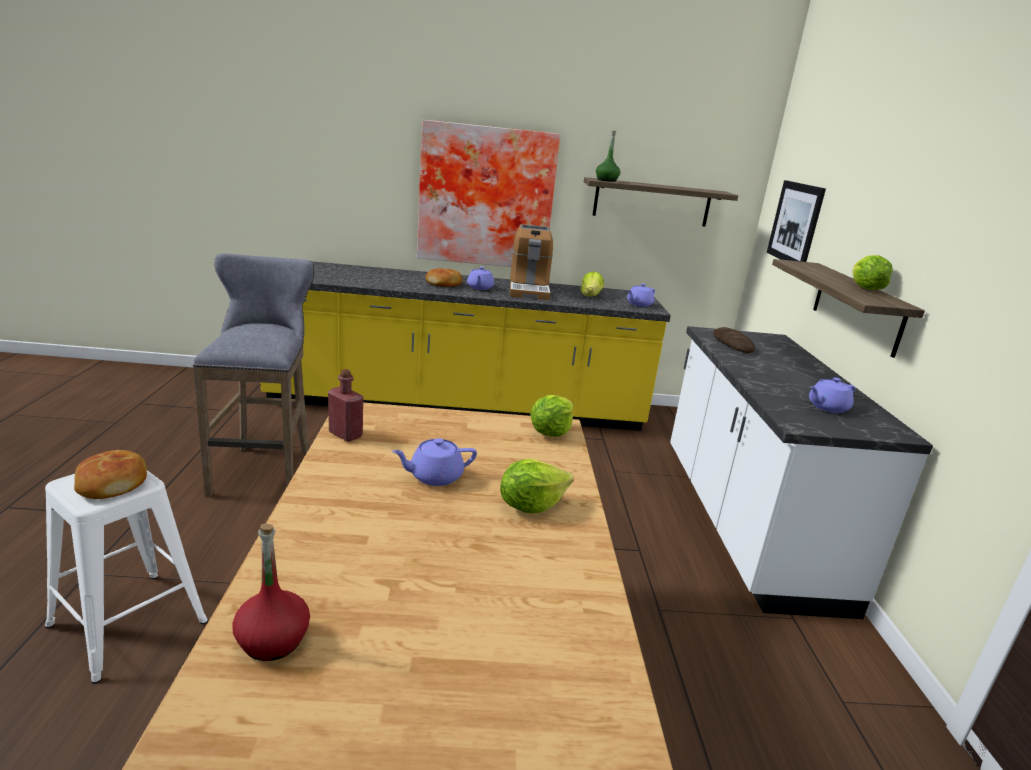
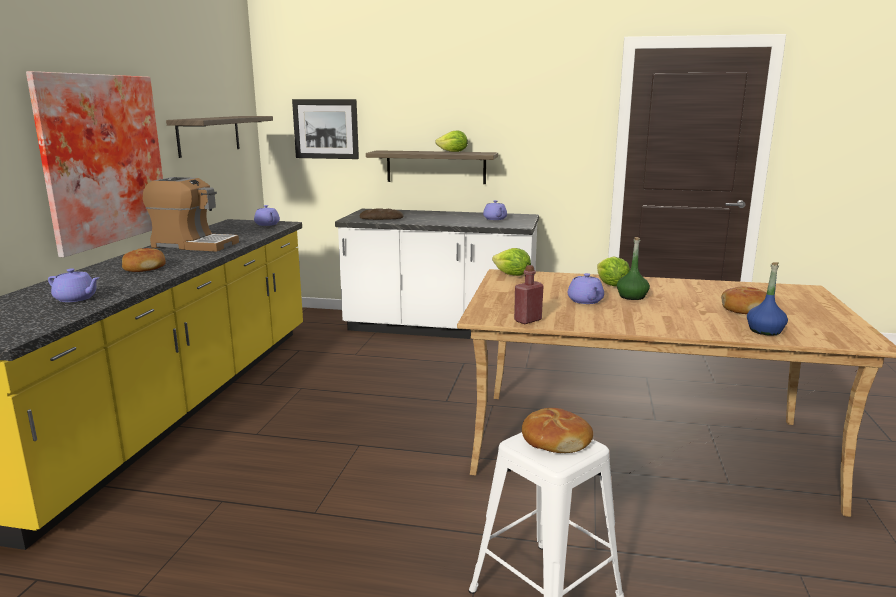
camera: 75 degrees left, 5 degrees down
(264, 469) = (259, 534): grey stool -> none
(273, 641) = (764, 331): red bottle -> blue bottle
(415, 644) = (745, 308): none -> bread
(480, 288) = (173, 258): purple teapot -> purple teapot (76, 299)
(590, 296) = (231, 232): lettuce -> none
(606, 180) = (201, 119): green bottle -> green bottle (632, 296)

